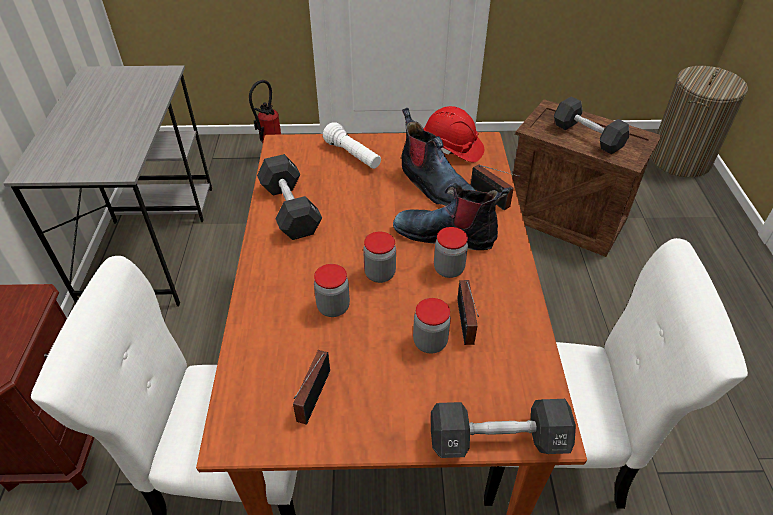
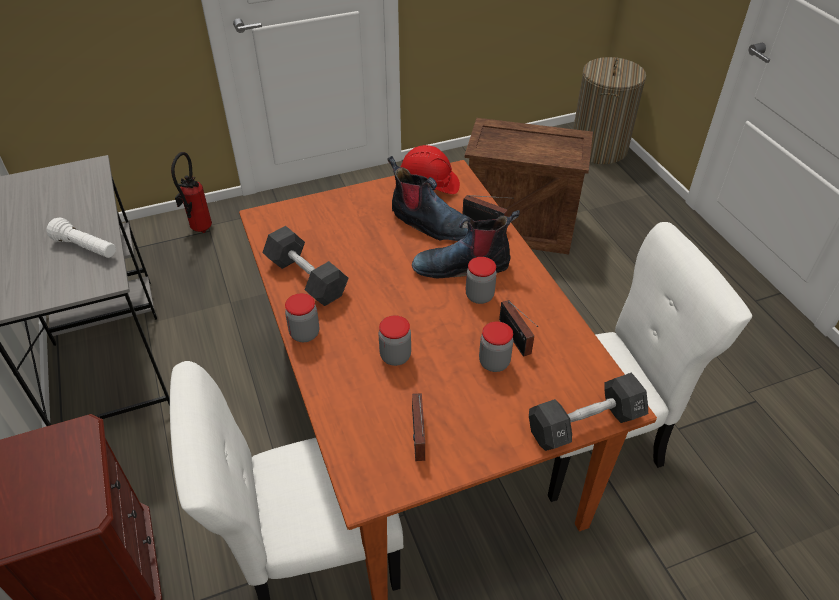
camera: 20 degrees left, 0 degrees up
(353, 155) = (339, 212): white flashlight -> white flashlight (86, 248)
(380, 274) = (421, 316): jar -> jar (304, 333)
(587, 136) = (530, 146): black dumbbell -> none

